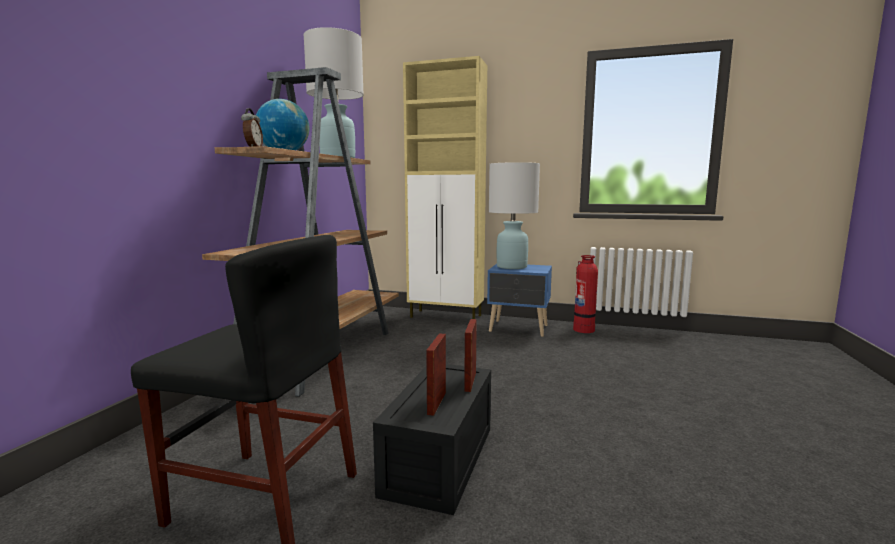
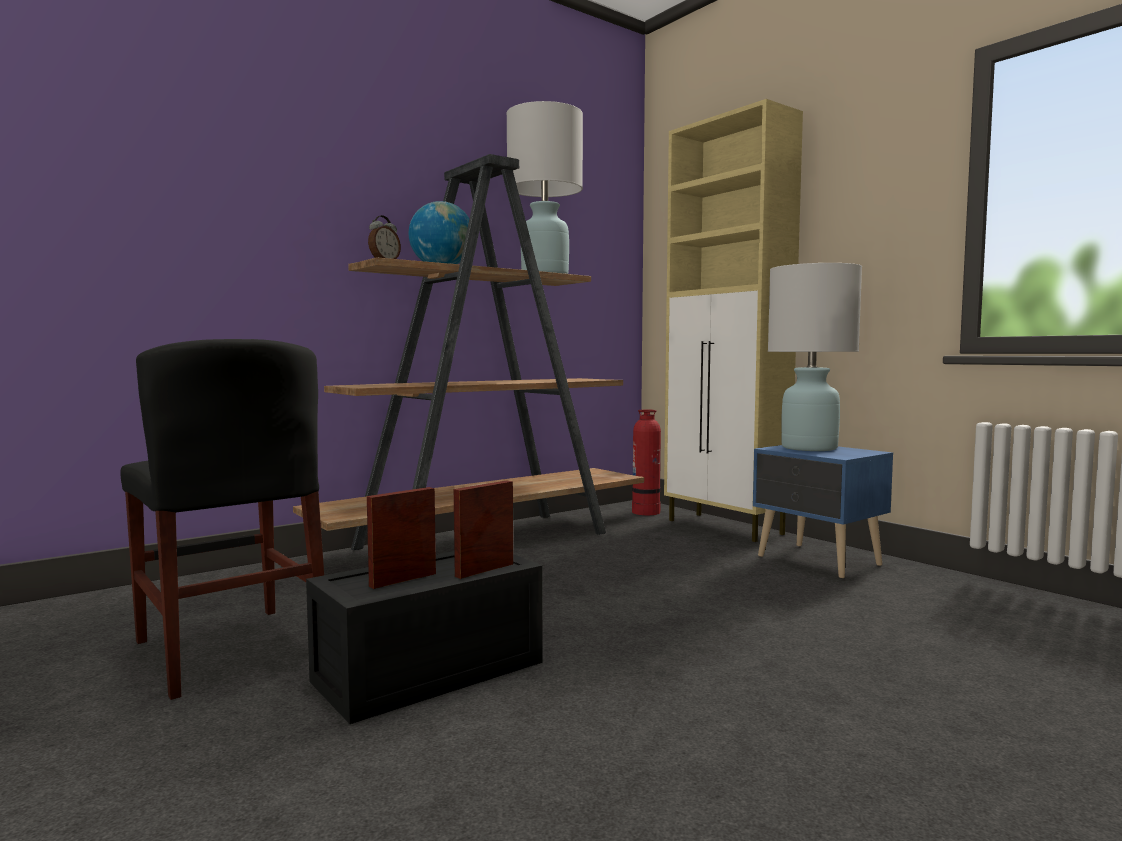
camera: 35 degrees right, 5 degrees down
(583, 329) = (947, 583): fire extinguisher -> fire extinguisher (646, 512)

